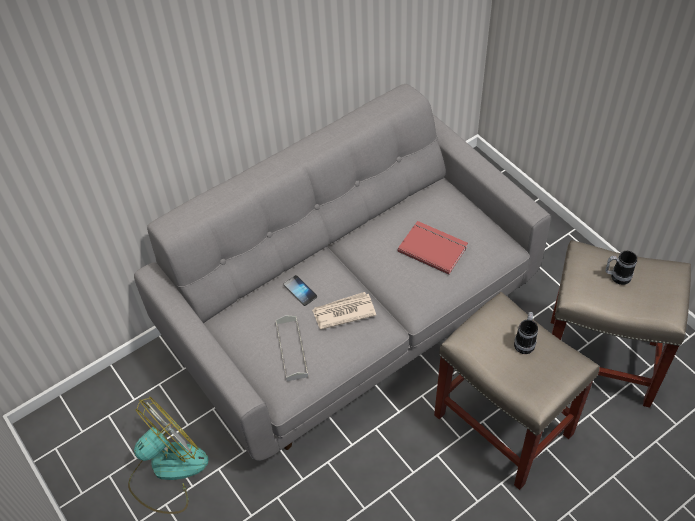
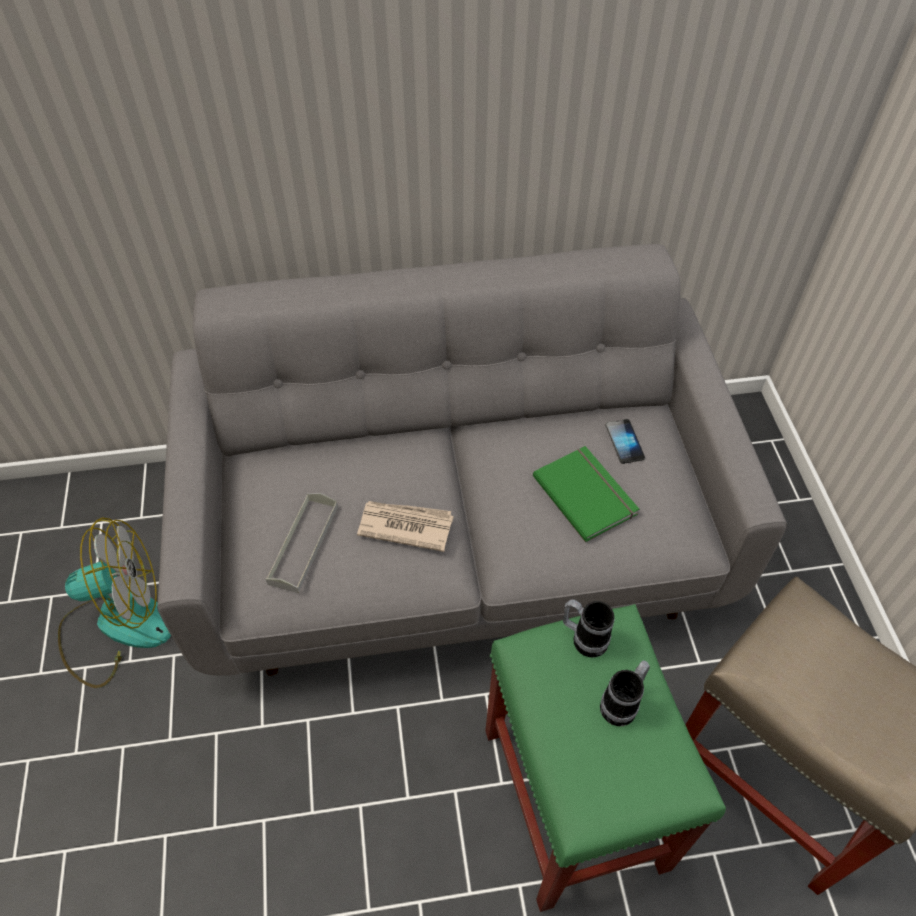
camera: 25 degrees right, 0 degrees up
(300, 291) = (368, 470): phone -> phone (624, 442)
(433, 247) = (586, 493): red book -> green book
(505, 425) = (576, 800): beige stool -> green stool
(616, 277) = (839, 672): mug -> mug (583, 638)

